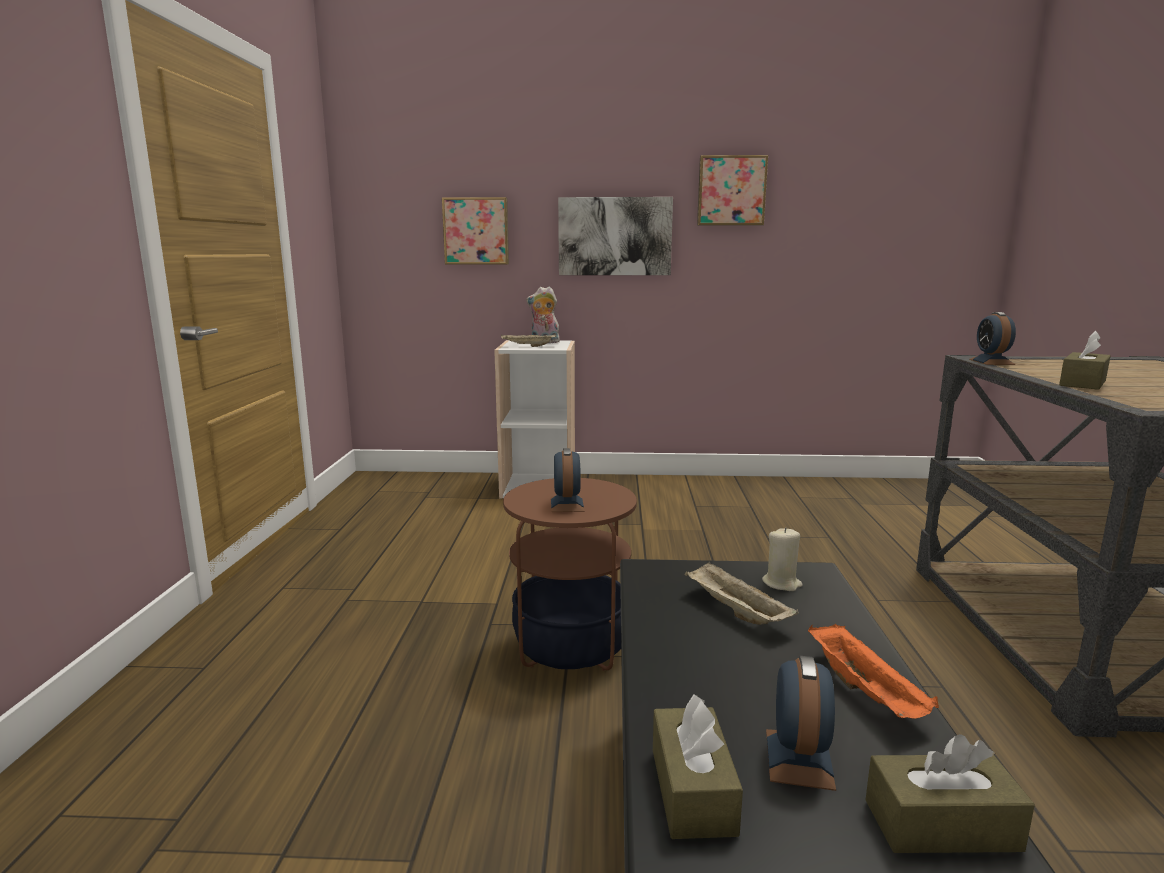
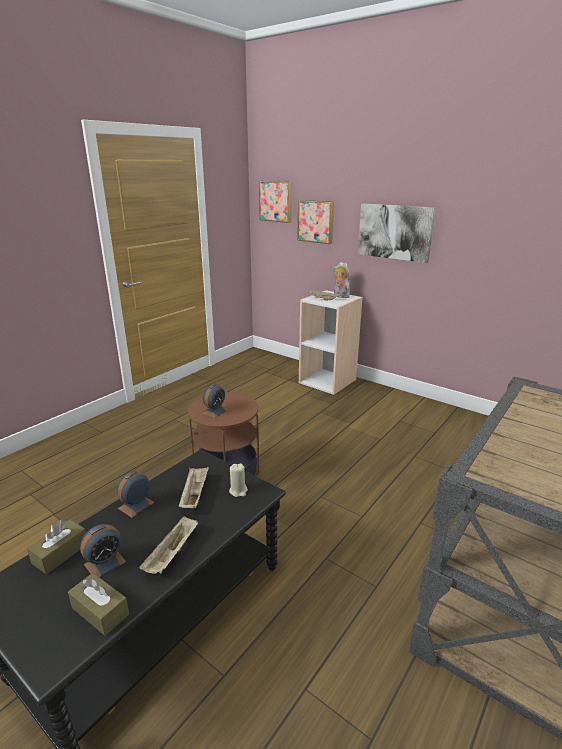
camera: 35 degrees right, 10 degrees up
(731, 191) = (479, 205): picture -> picture (276, 201)
(866, 692) = (172, 555): orange tray -> beige tray
(991, 362) = (521, 394): alarm clock -> alarm clock (136, 505)
(1082, 383) = (513, 436): brown tissue box -> none

